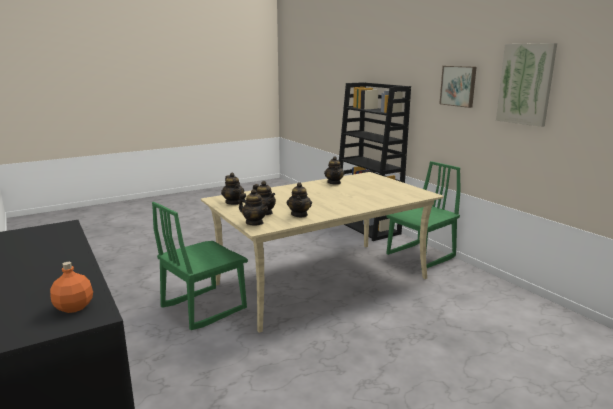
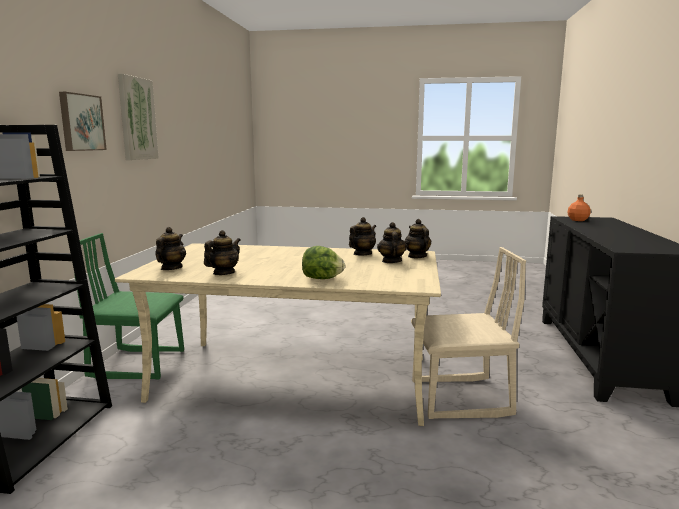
camera: 140 degrees left, 5 degrees down
(203, 308) = (460, 398): green chair -> beige chair
(233, 202) = (406, 277): teapot -> teapot (171, 268)
(277, 191) = (322, 279): none -> lettuce

